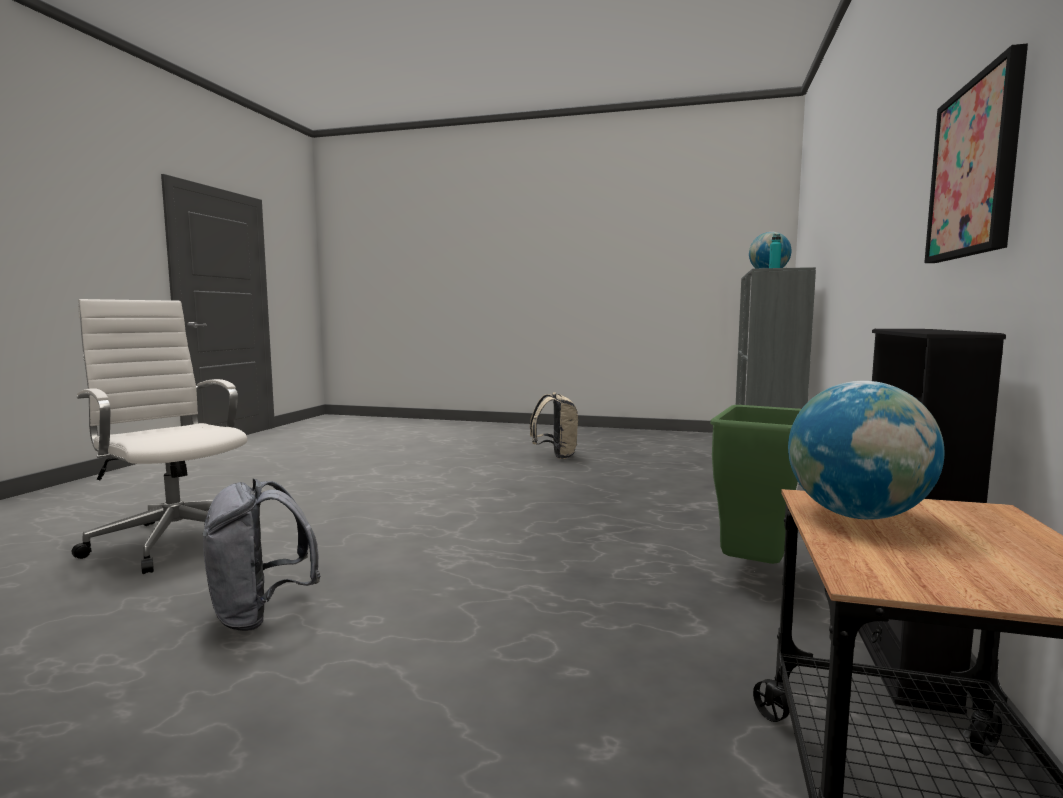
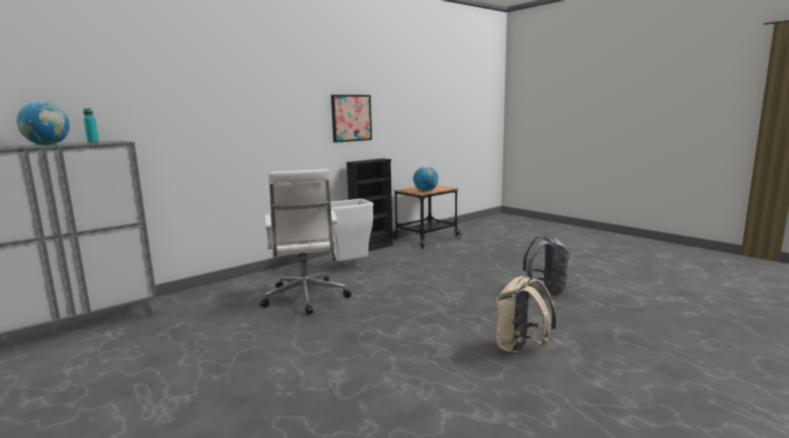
camera: 145 degrees left, 5 degrees up
(174, 540) = (622, 347): white office chair -> white office chair (305, 298)
(555, 456) = (216, 386): beige backpack -> beige backpack (521, 349)
(754, 571) = (350, 266): green trash can -> white trash can

